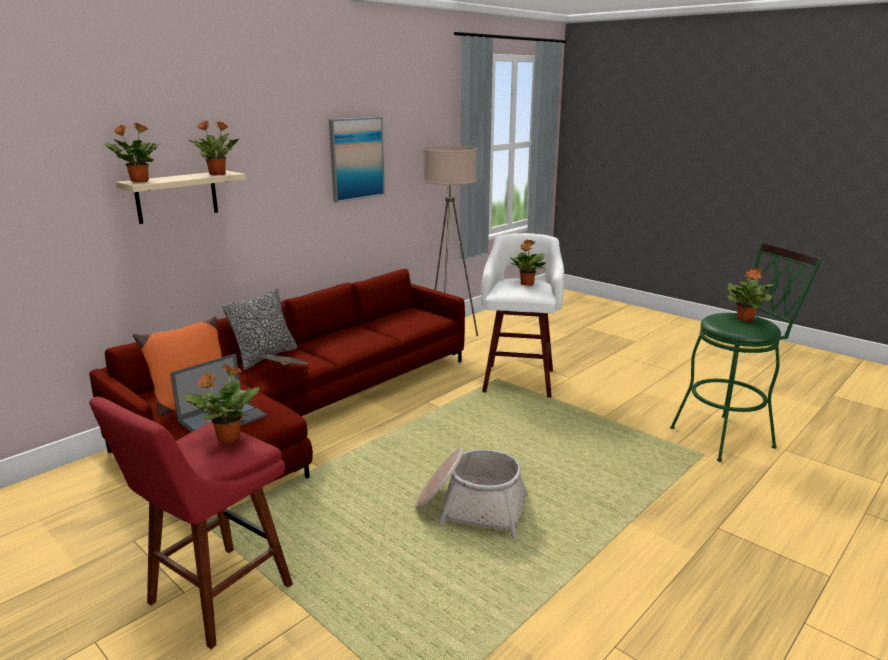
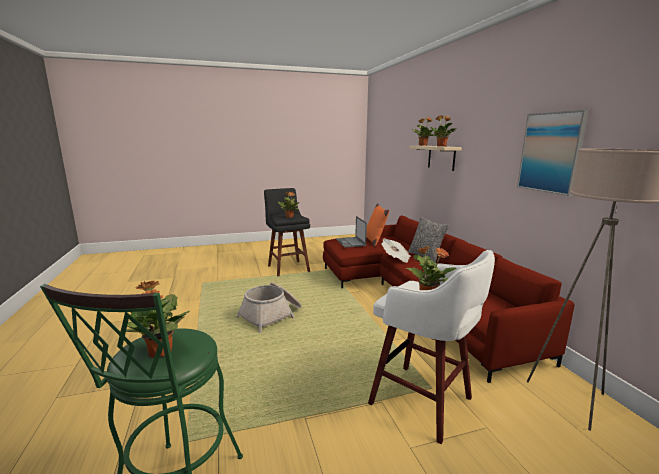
camera: 120 degrees right, 5 degrees down
(214, 598) = (287, 268): red stool -> black stool

